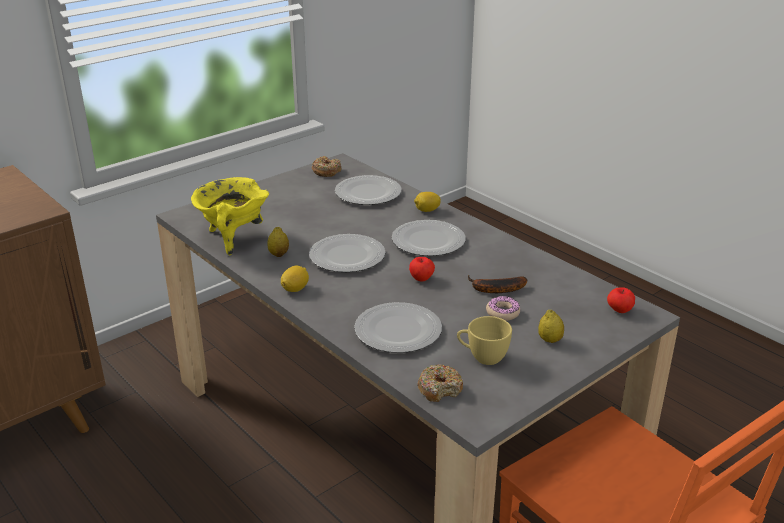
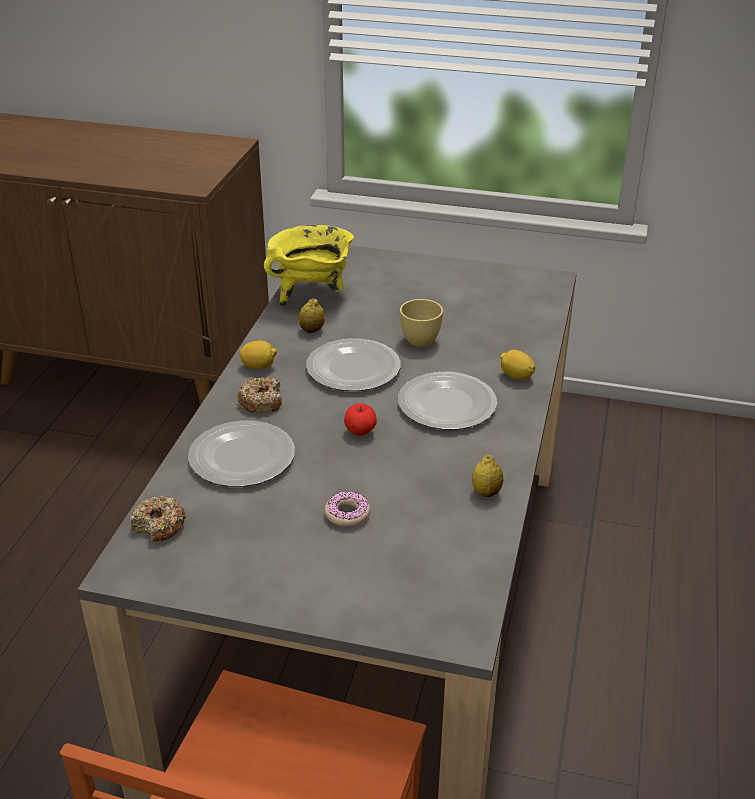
camera: 55 degrees right, 5 degrees up
(326, 171) = (517, 281): donut -> donut (261, 402)
(368, 193) = (503, 325): plate -> none
(482, 357) = (243, 532): yellow cup -> yellow cup (418, 338)
(494, 289) = (392, 490): banana -> none
(550, 340) = (323, 571): lemon -> lemon (486, 492)
(619, 310) = (449, 607): apple -> none

